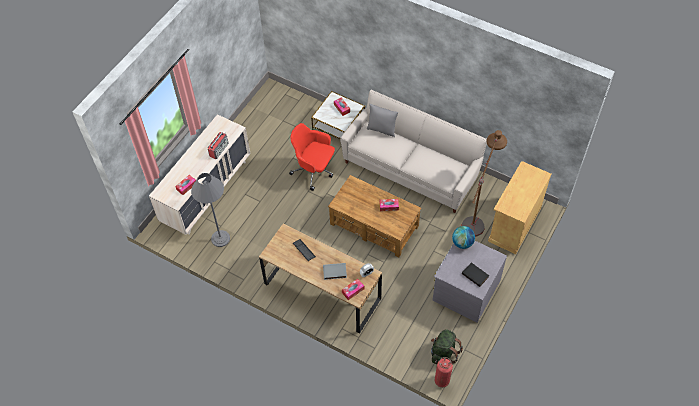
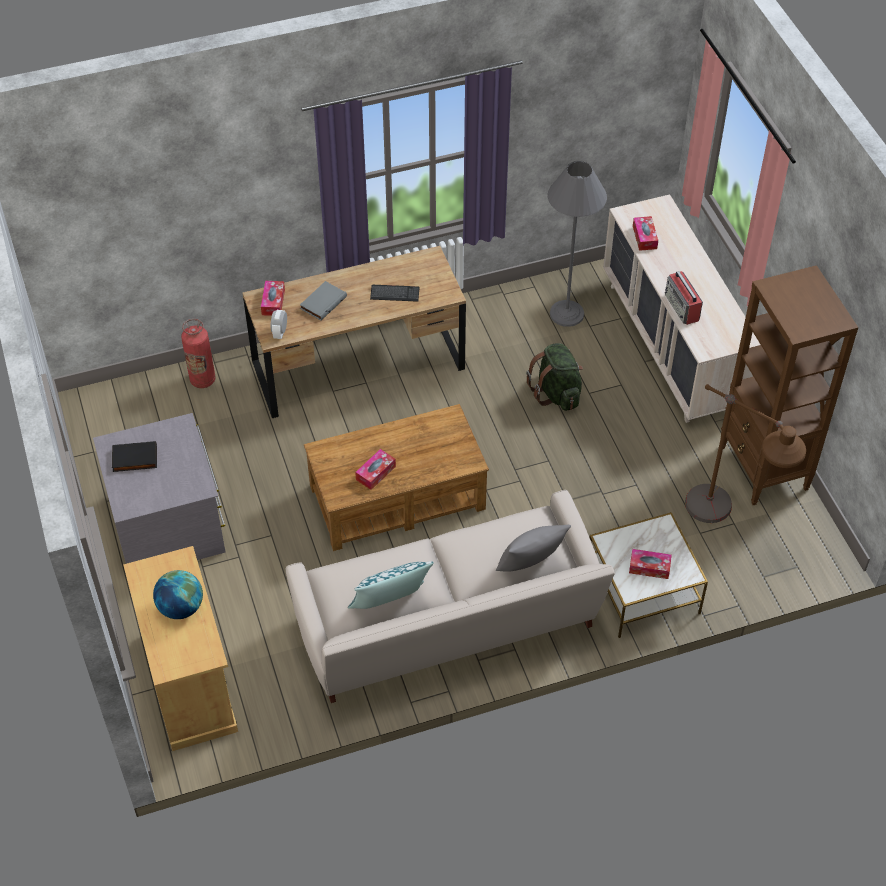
camera: 130 degrees right, 5 degrees down
(247, 127) = (763, 469): none -> brown bookcase
(314, 170) = (581, 495): red office chair -> none
(440, 155) = (391, 605): none -> pillow
(441, 380) = (88, 396): fire extinguisher -> fire extinguisher (202, 380)
(443, 352) = (118, 426): green backpack -> green backpack (556, 393)
(462, 243) = (198, 485): globe -> globe (181, 607)
(478, 214) = (264, 648): brown floor lamp -> brown floor lamp (725, 528)

